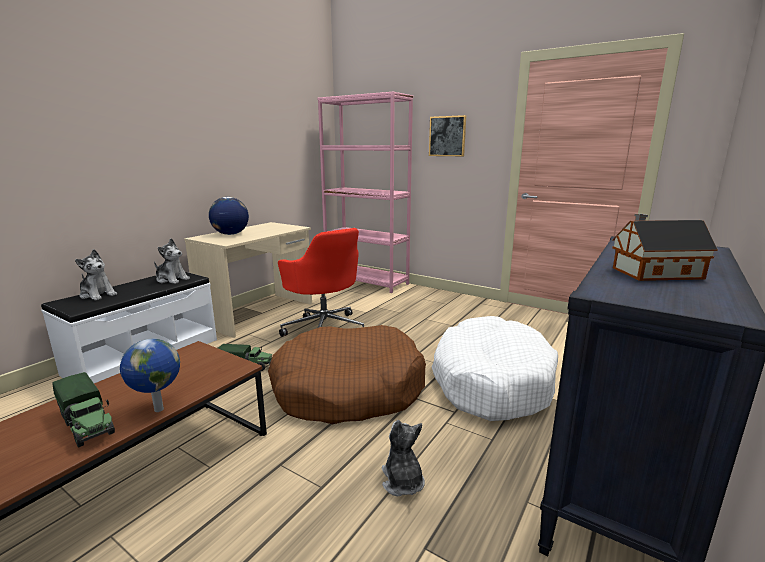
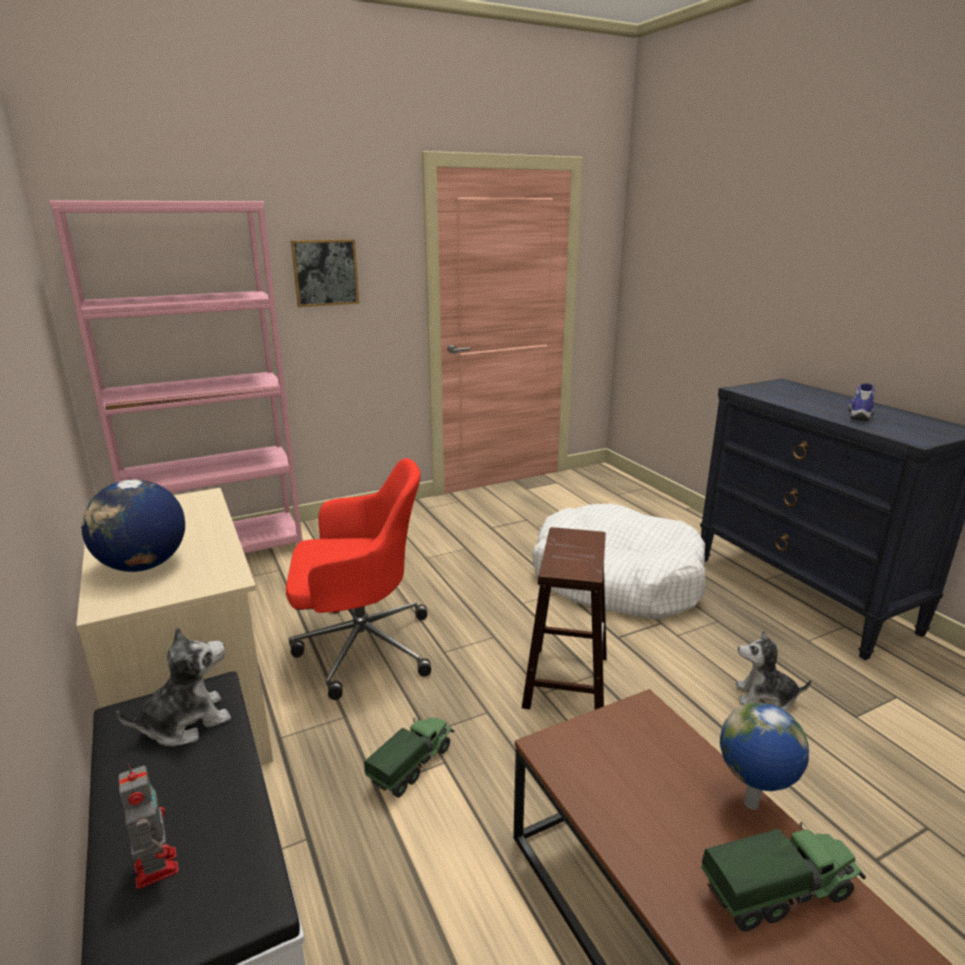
camera: 60 degrees left, 5 degrees up
(98, 294) = (156, 866): plush toy -> toy robot
(348, 389) = (566, 679): brown dog bed -> brown stool
(653, 273) = (860, 415): toy house -> shoe

